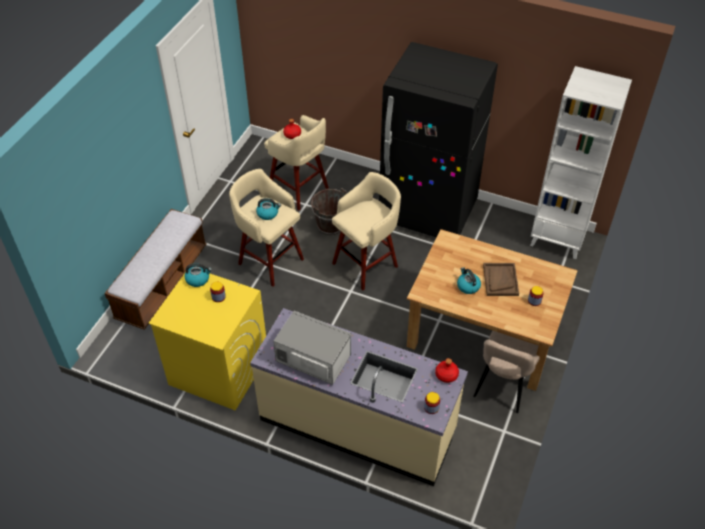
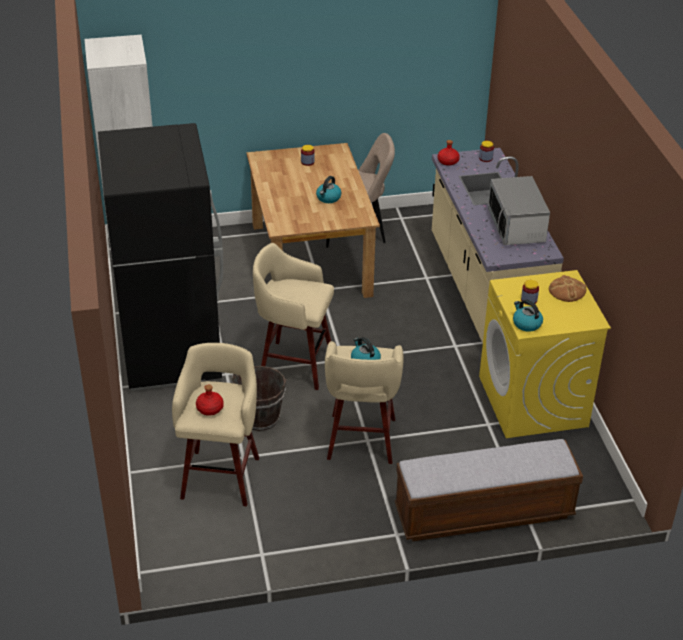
camera: 125 degrees left, 10 degrees down
(206, 325) = (567, 291): none -> bread
(500, 280) = (302, 184): brown tray -> none

